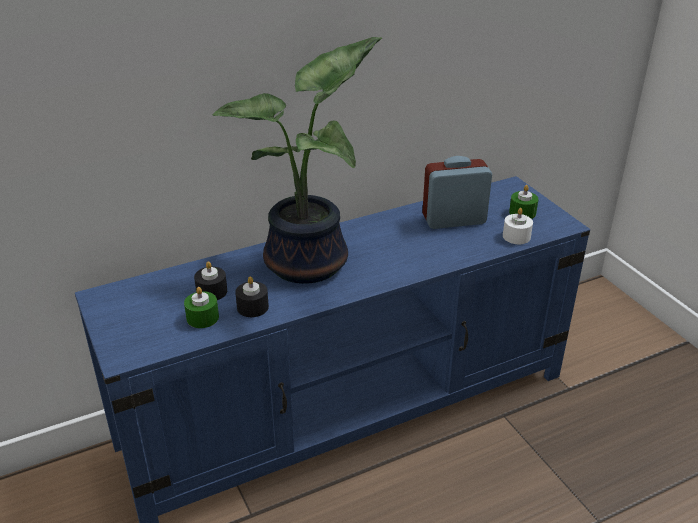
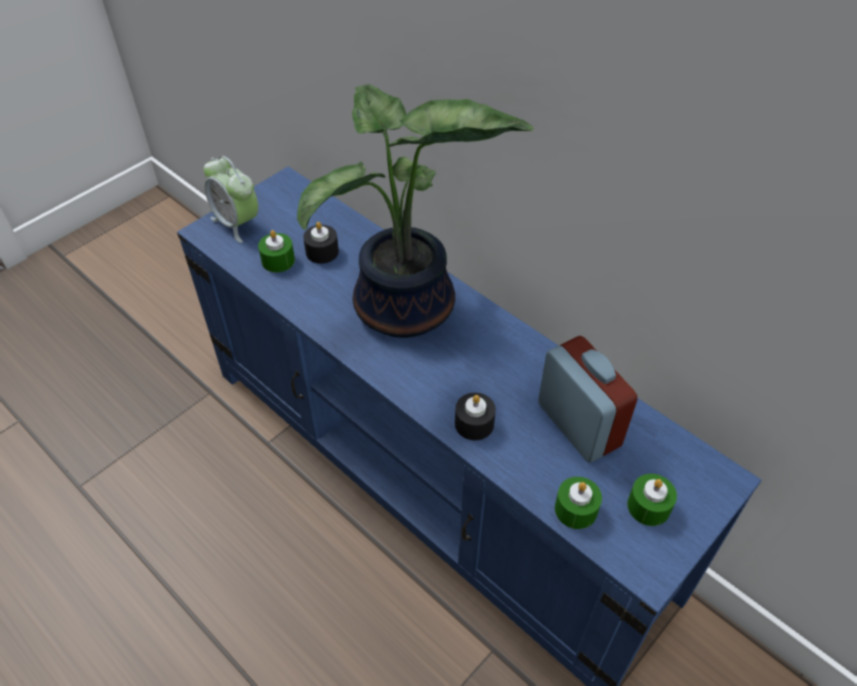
camera: 70 degrees right, 15 degrees up
(130, 335) = (237, 223): none -> alarm clock
(252, 307) = (308, 290): black candle -> black candle (474, 423)
(516, 236) = (576, 509): white candle -> green candle

